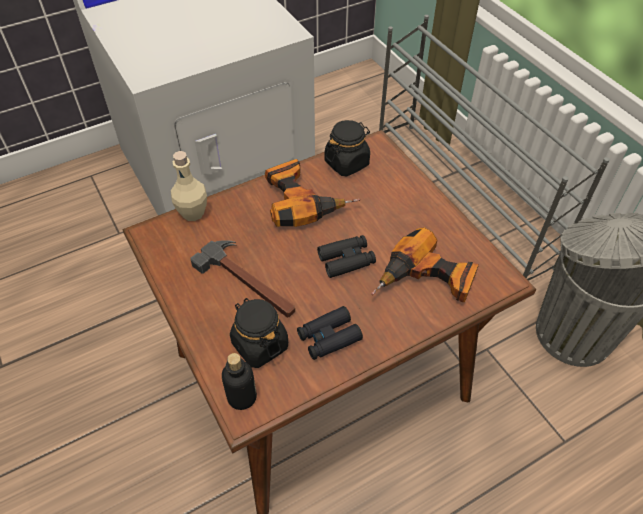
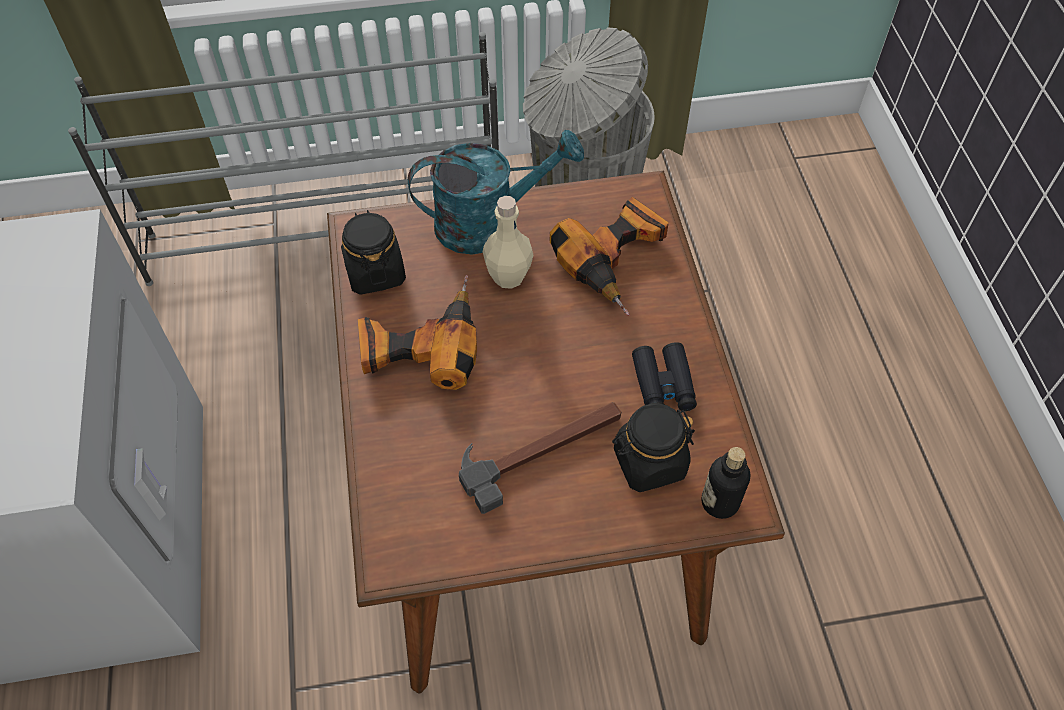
camera: 70 degrees left, 5 degrees up
(193, 213) = (376, 491): beige bottle -> beige bottle (508, 276)
(346, 260) = (550, 329): black binoculars -> none
(418, 203) = (489, 222): none -> turquoise watering can

